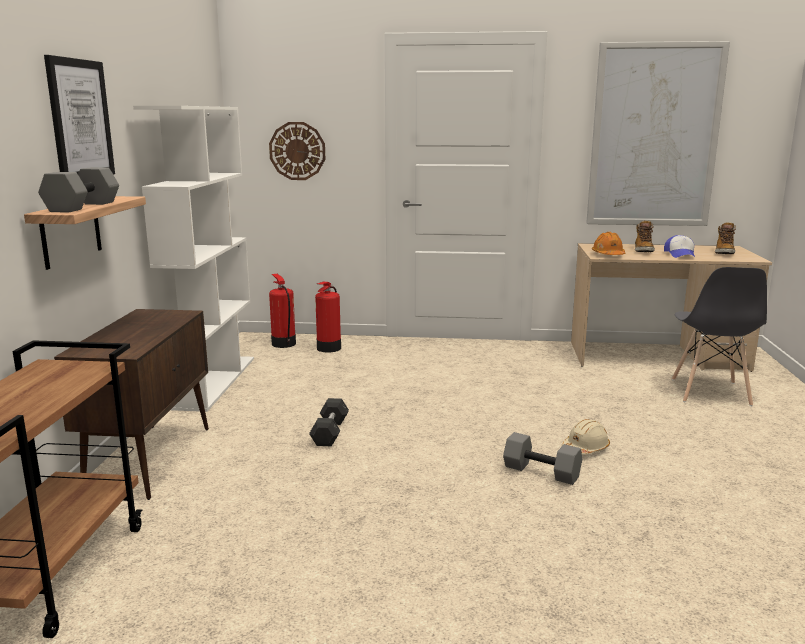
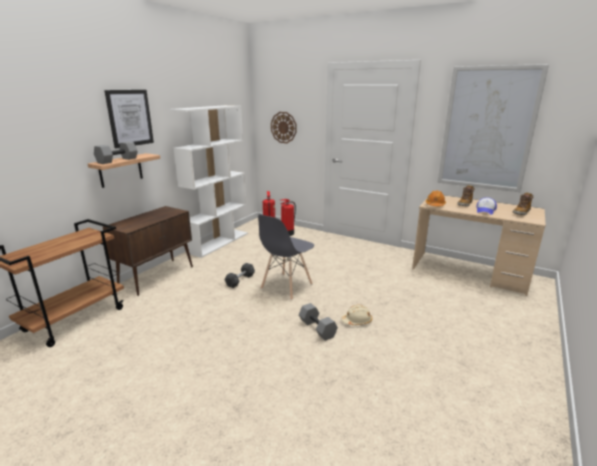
camera: 25 degrees right, 5 degrees up
(709, 392) = (477, 303): grey chair -> grey chair (286, 286)

